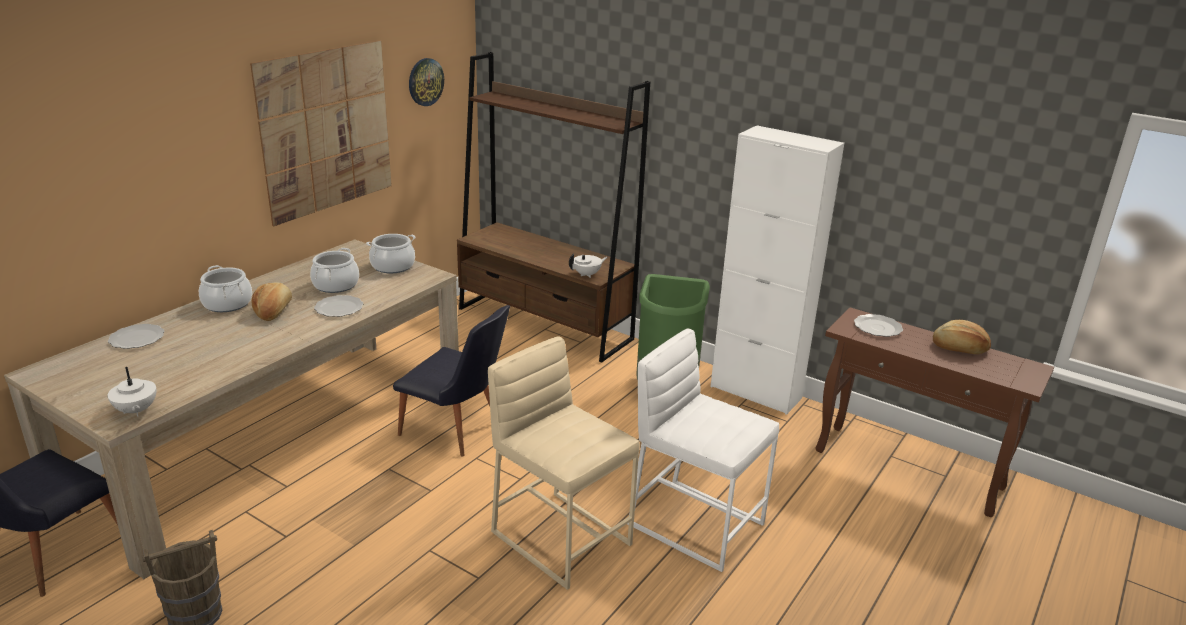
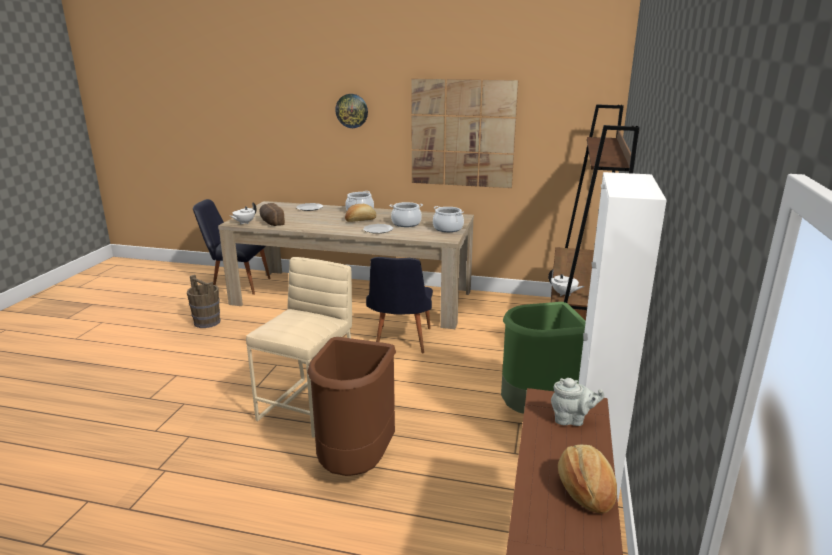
camera: 70 degrees right, 5 degrees down
(173, 384) = (271, 222): none -> bread
(425, 82) = (560, 119): wall clock -> wall clock (352, 111)
(695, 523) = (356, 464): white stool -> brown trash can
(877, 328) = (572, 420): plate -> grey teapot

